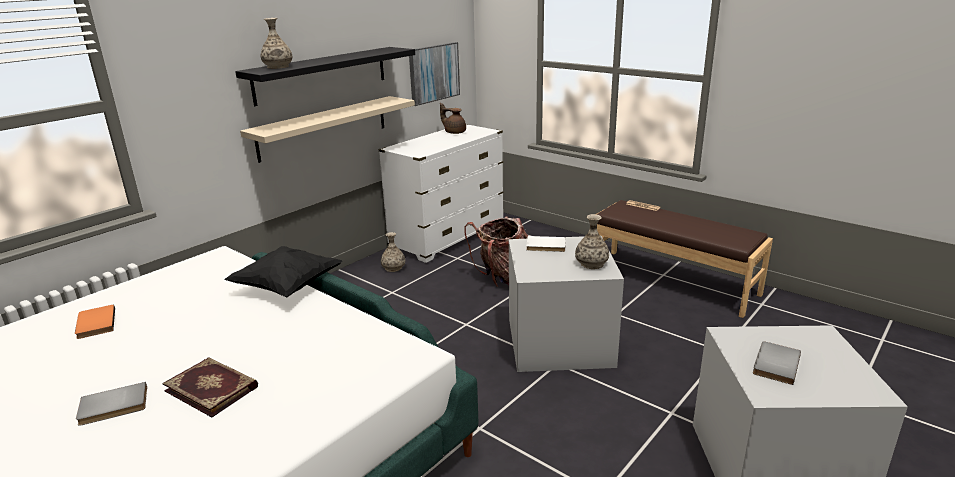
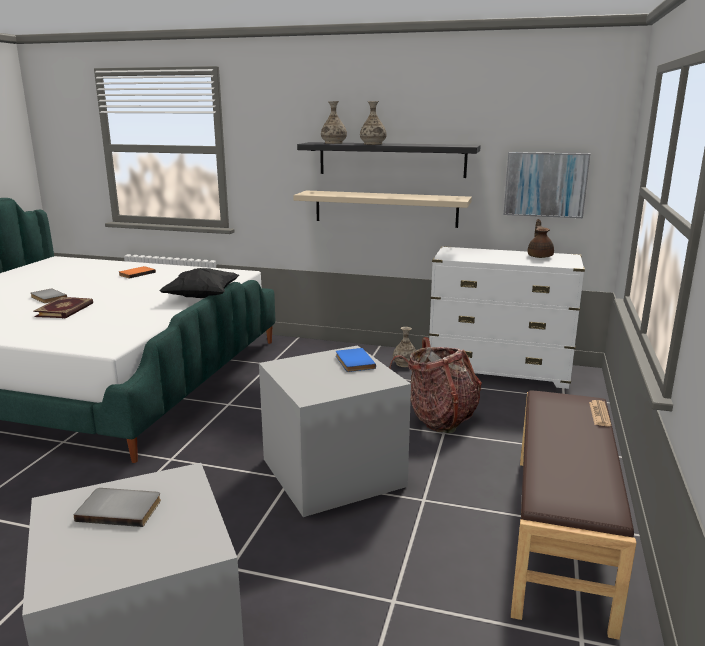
camera: 65 degrees right, 5 degrees down
(546, 246) = (353, 362): white book -> blue book
(591, 264) = (325, 387): vase -> vase (373, 144)

